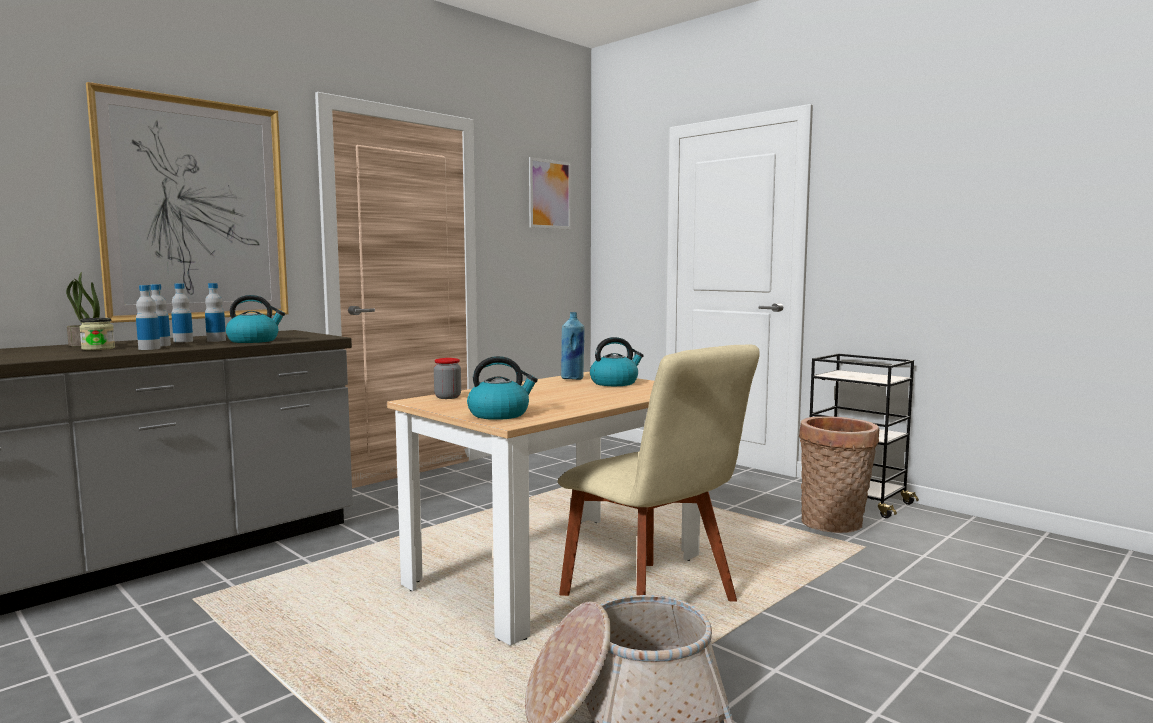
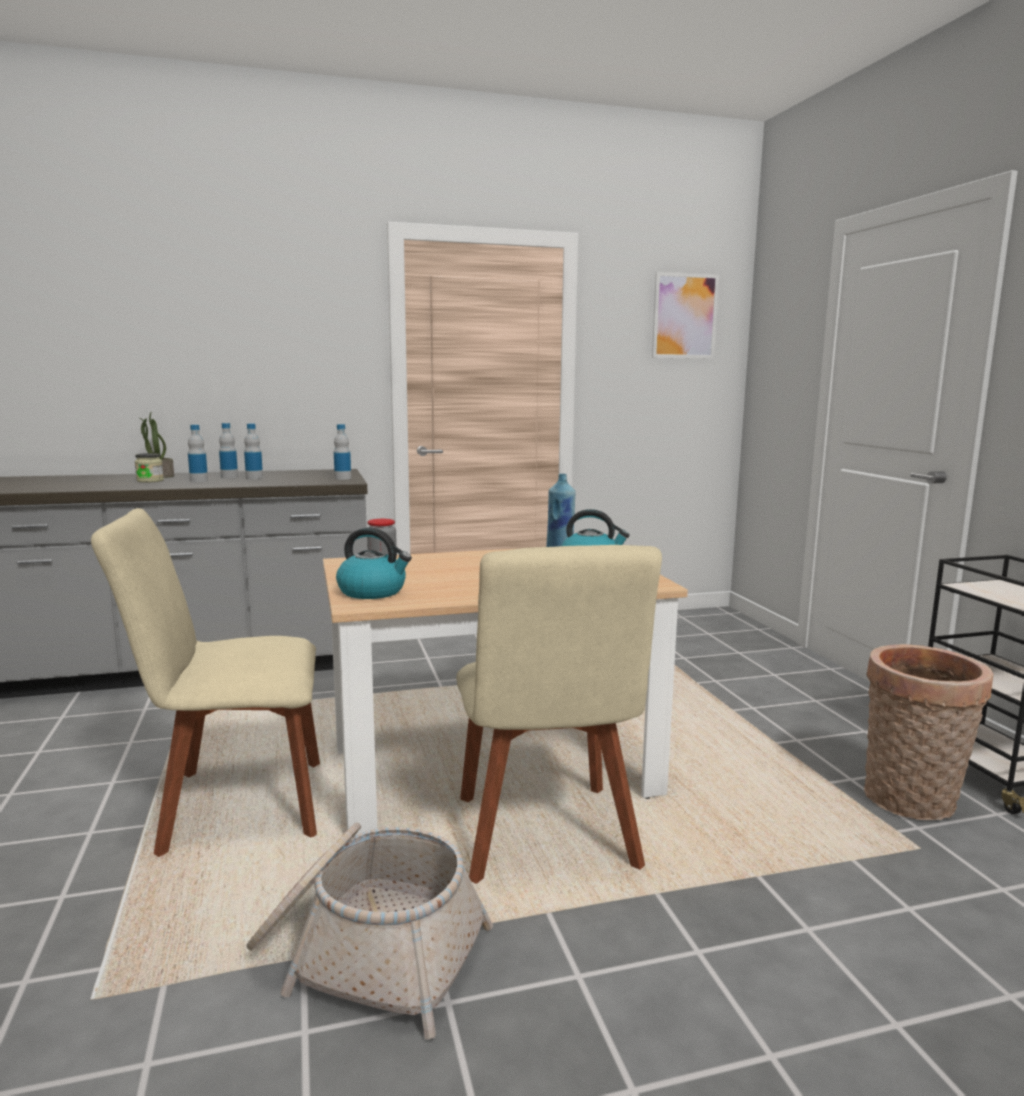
camera: 30 degrees right, 5 degrees up
(149, 348) = (180, 484): bottle -> bottle (342, 478)
(196, 210) = (263, 351): picture -> none
(254, 341) = (278, 481): kettle -> none
(364, 653) = (234, 805): none -> beige chair

